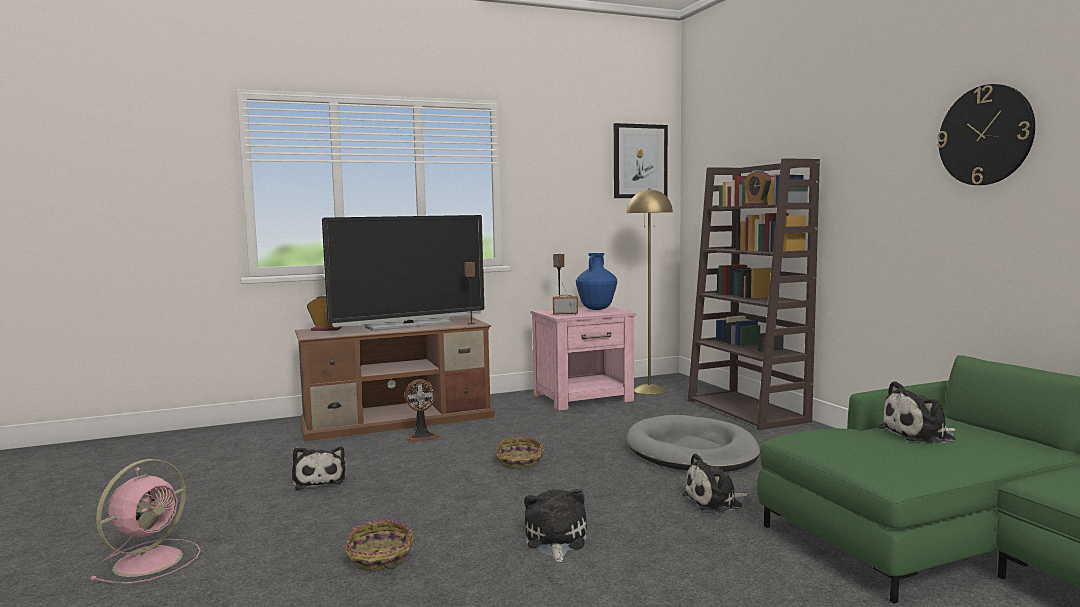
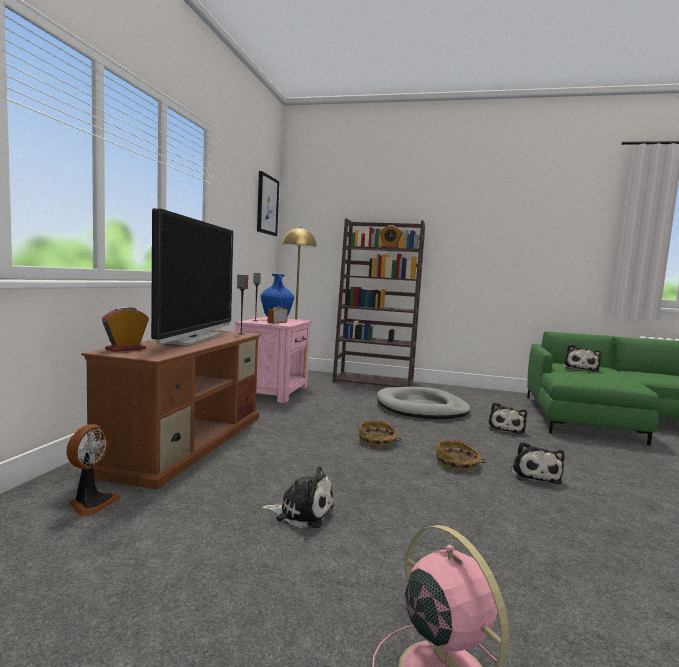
camera: 55 degrees left, 0 degrees up
(379, 559) = (530, 535): basket -> basket (457, 464)
(422, 437) = (256, 447): fan -> fan (91, 503)
(555, 540) = (535, 475): plush toy -> plush toy turned 120 degrees counterclockwise
(985, 135) = (532, 224): wall clock -> none

